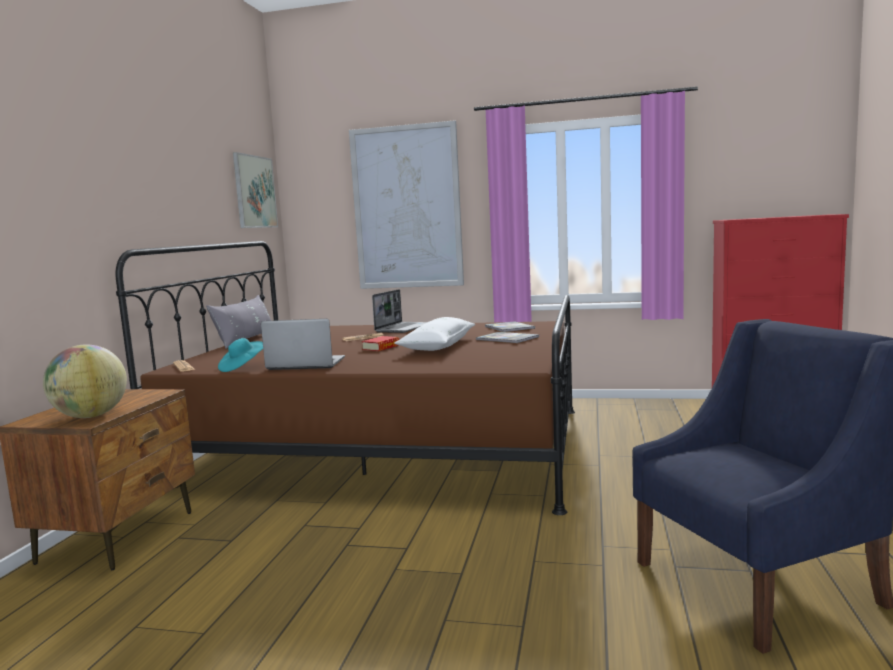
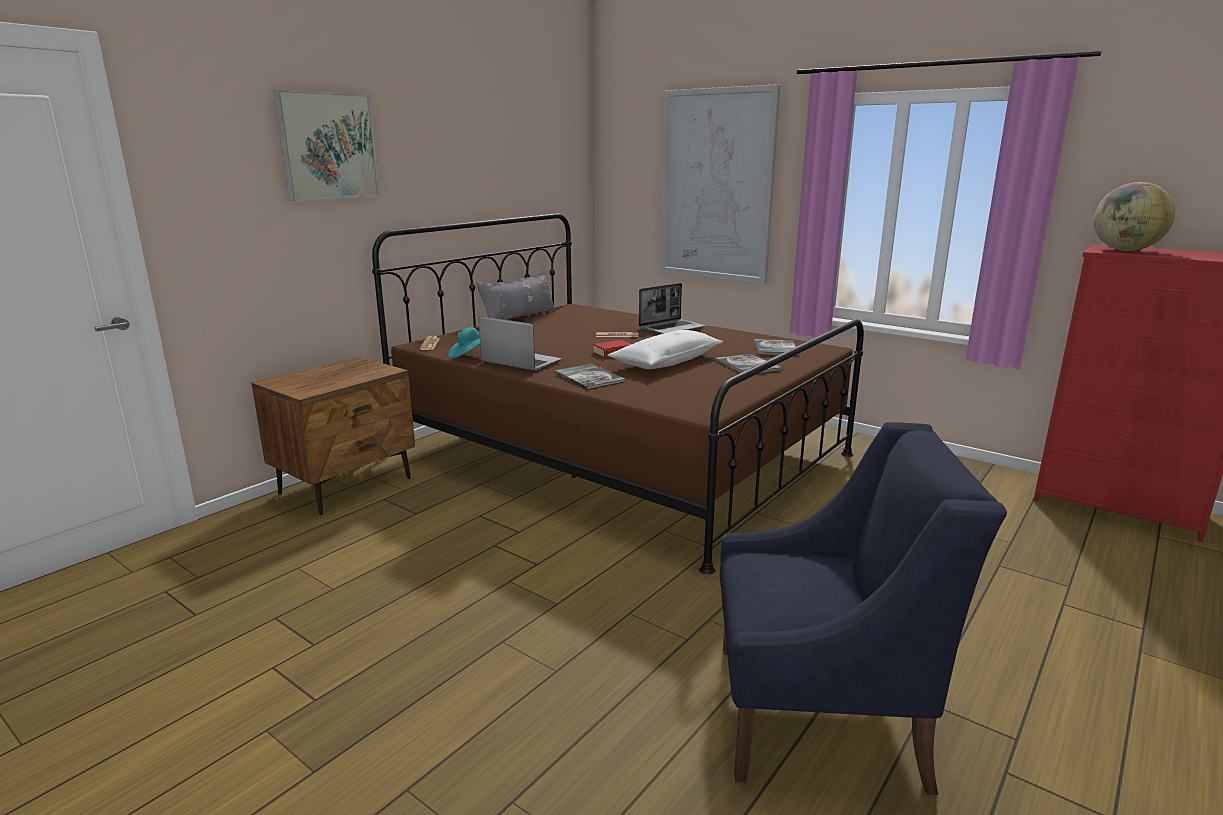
camera: 25 degrees right, 10 degrees up
(90, 416) = (314, 386): globe -> globe (1125, 250)
(255, 192) = (558, 159): picture -> picture (328, 146)
(390, 363) = (589, 378): none -> book

